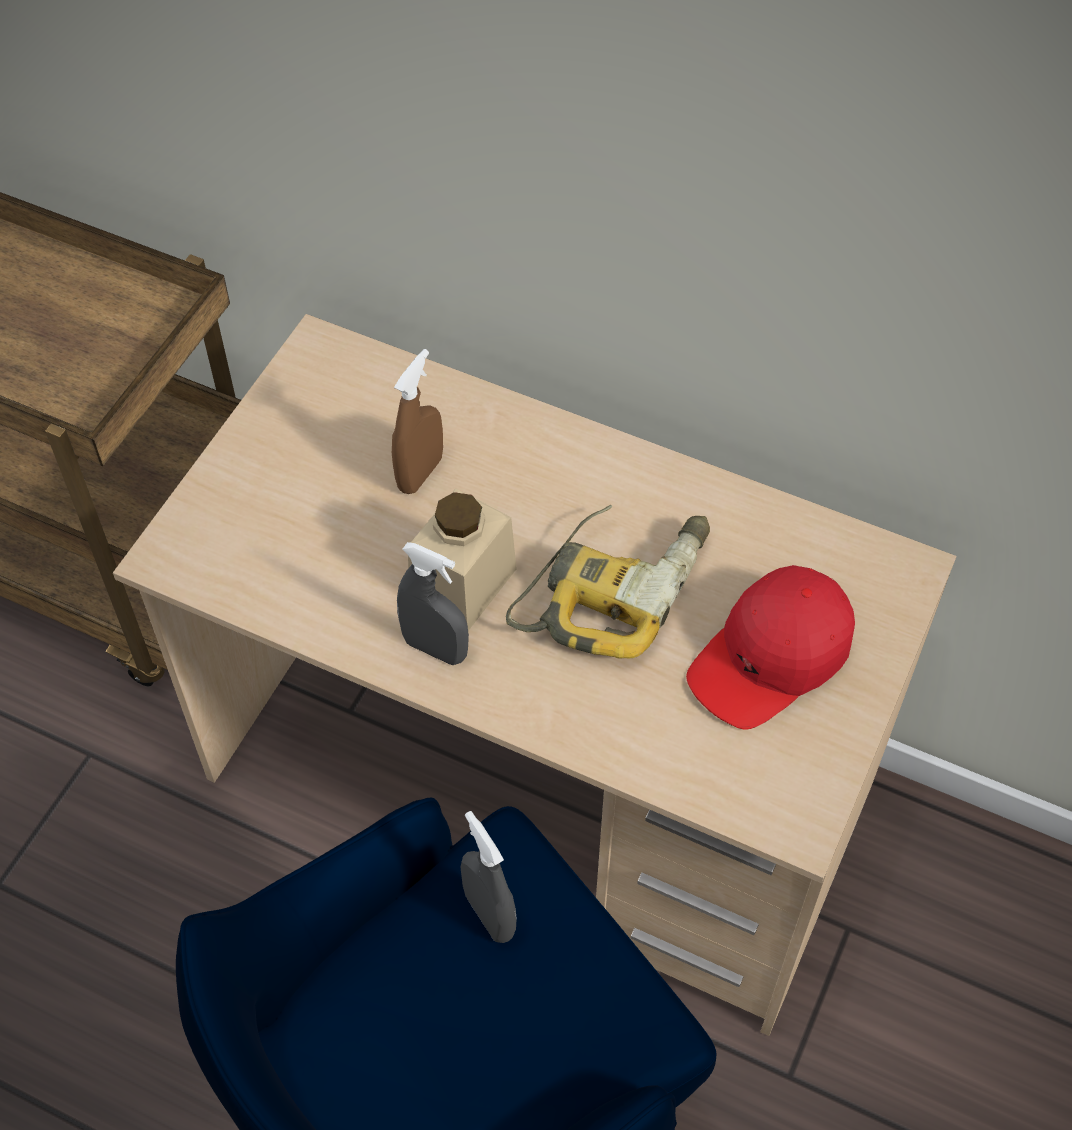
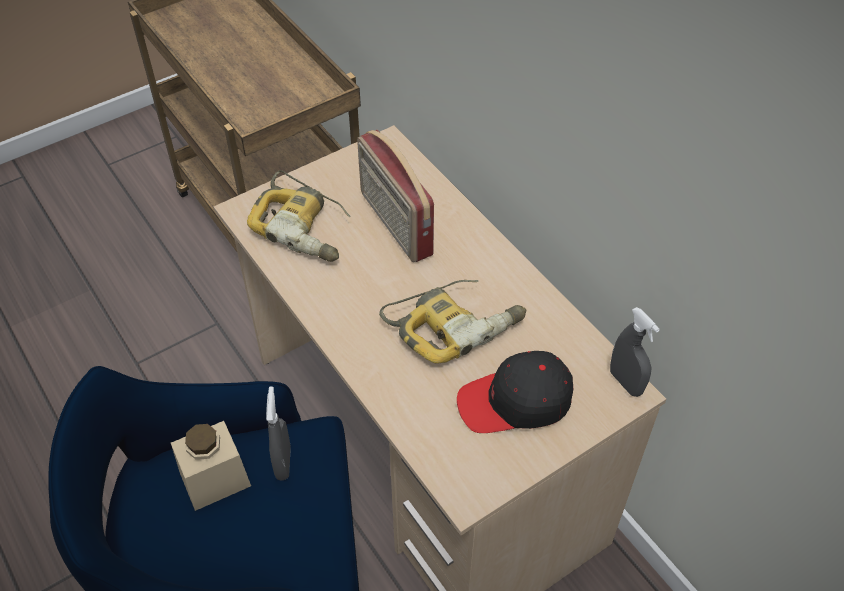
camera: 30 degrees right, 5 degrees down
(285, 539) = (304, 226): none -> power drill
(420, 473) = (394, 224): brown spray bottle -> radio
(435, 648) = (339, 312): grey spray bottle -> grey spray bottle (625, 382)
(463, 584) = (376, 287): beige jar -> beige jar (215, 479)
(771, 658) = (515, 401): red cap -> black cap

